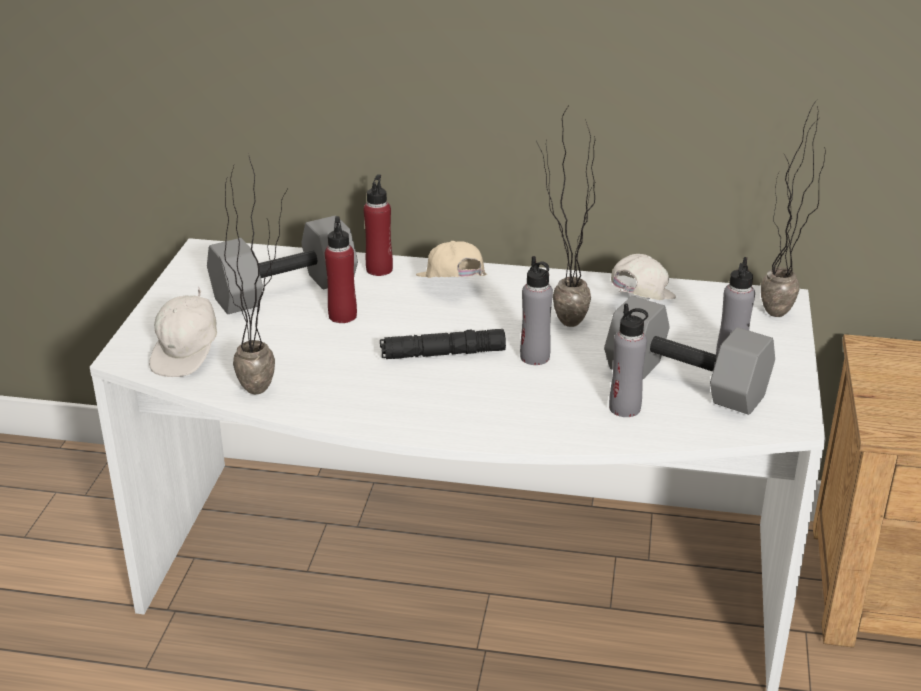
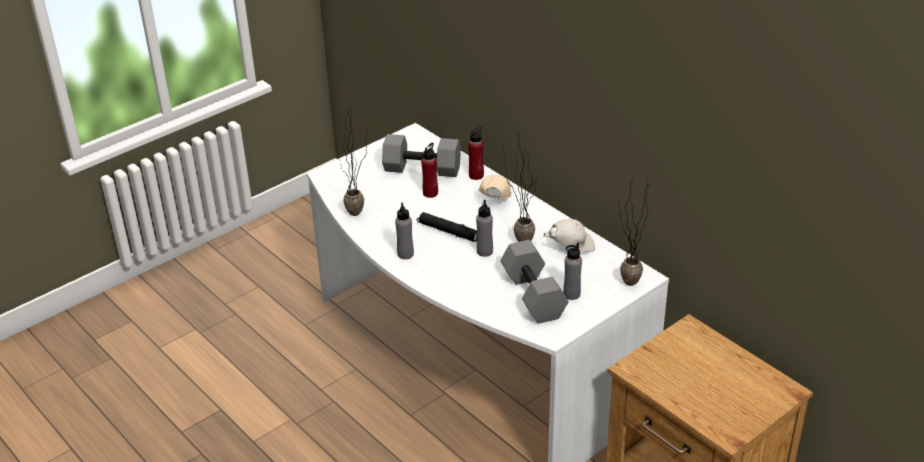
camera: 40 degrees right, 5 degrees up
(188, 354) = (348, 184): white cap -> none
(625, 408) = (489, 293): grey bottle -> grey bottle (405, 254)

